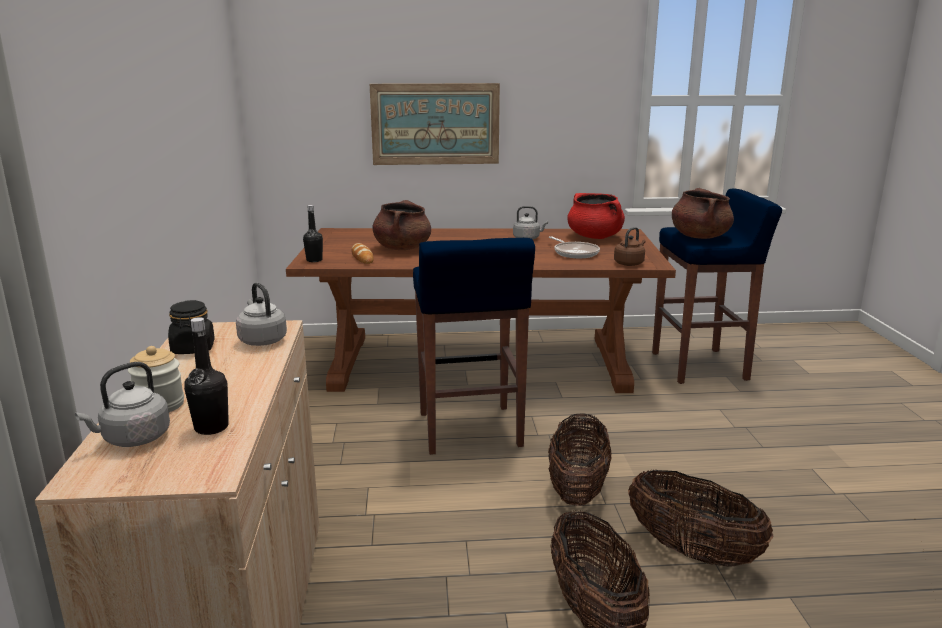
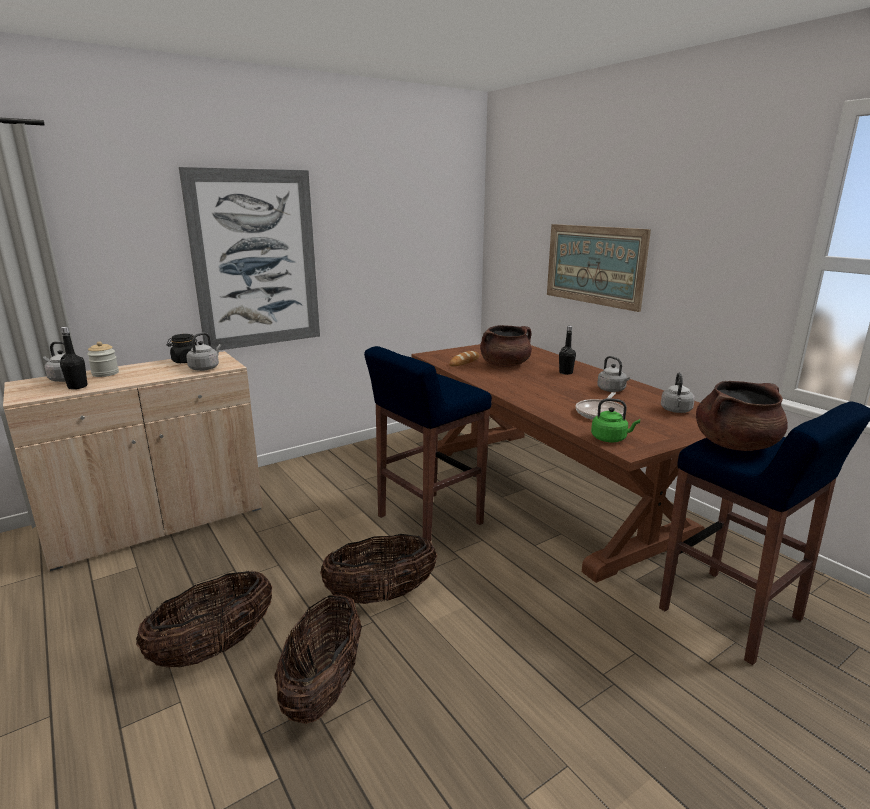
camera: 60 degrees right, 0 degrees up
(140, 167) = (256, 260): none -> picture
(314, 260) = (438, 354): black bottle -> black bottle (565, 372)
(595, 237) = (676, 411): red cooking pot -> grey kettle
(629, 263) = (610, 439): brown kettle -> green kettle

